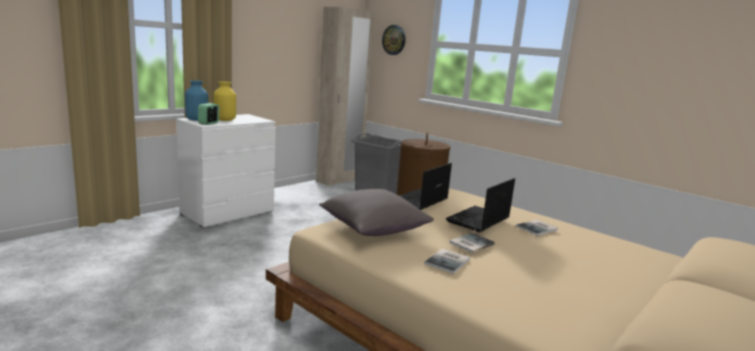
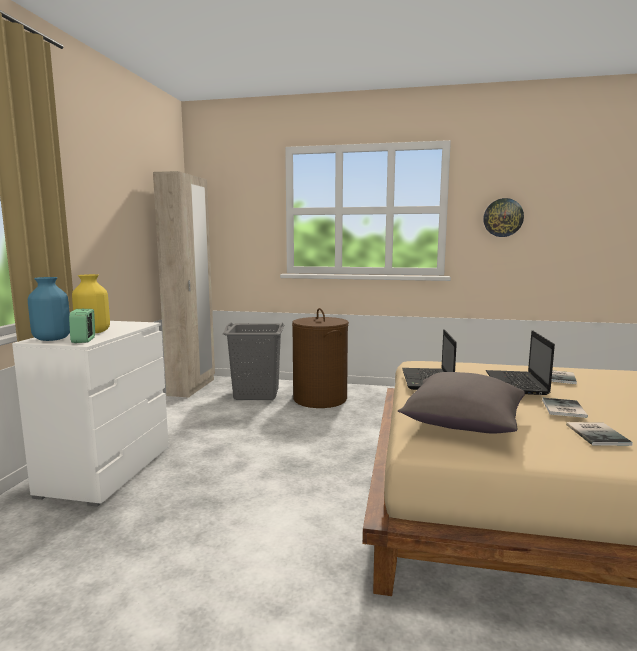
camera: 30 degrees left, 5 degrees down
(394, 40) = (234, 211): wall clock -> wall clock (503, 217)

